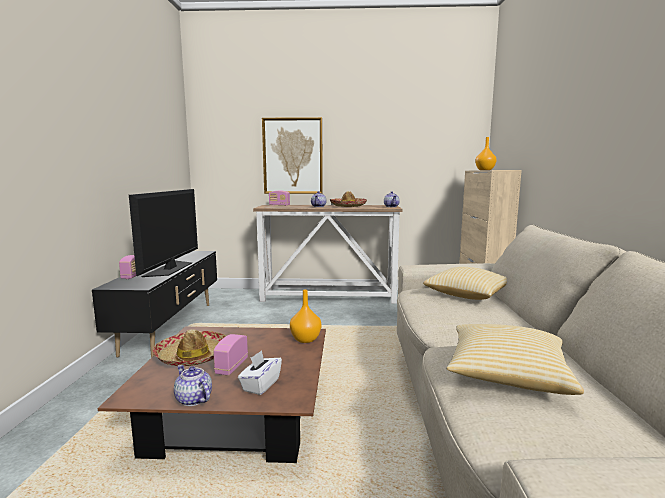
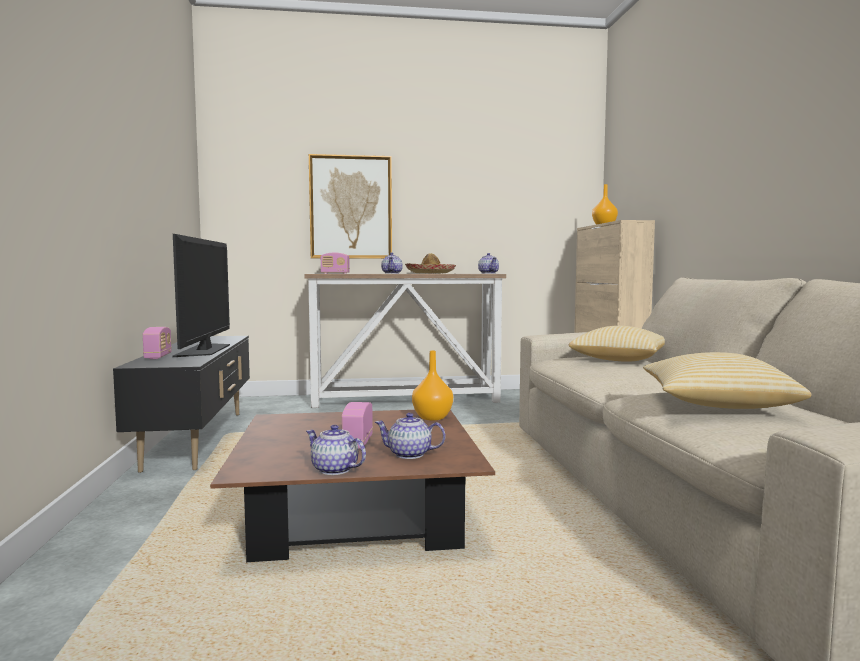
camera: 10 degrees left, 5 degrees down
(192, 356) = (295, 437): hat -> none
(260, 385) = (410, 454): white tissue box -> teapot

